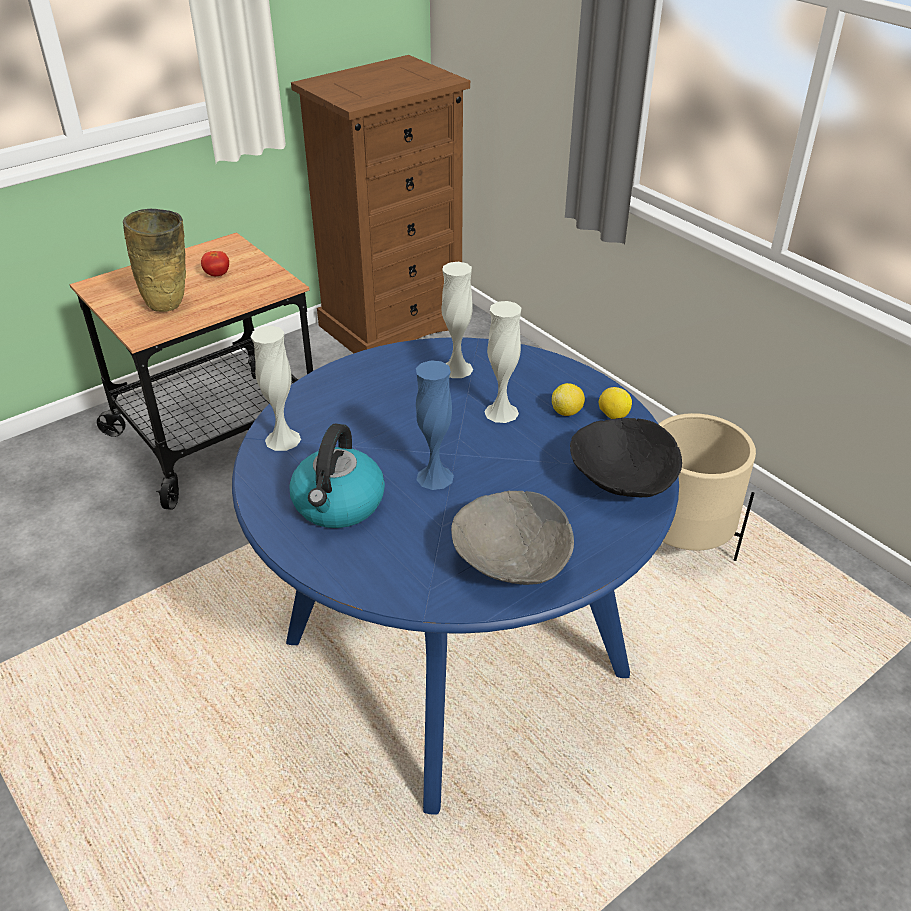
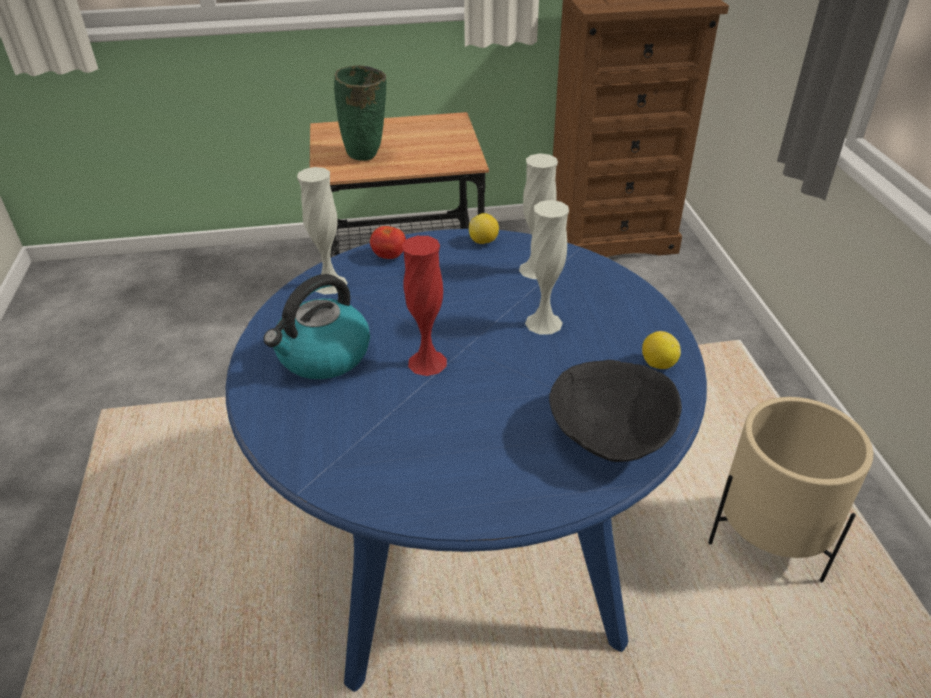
camera: 30 degrees right, 0 degrees up
(169, 305) = (366, 156): beige vase -> green vase
(217, 274) = (423, 141): tomato -> tomato (389, 256)
(435, 477) = (427, 362): blue vase -> red vase
(512, 562) = (426, 473): grey bowl -> none
(567, 412) = (611, 344): lemon -> lemon (484, 241)

